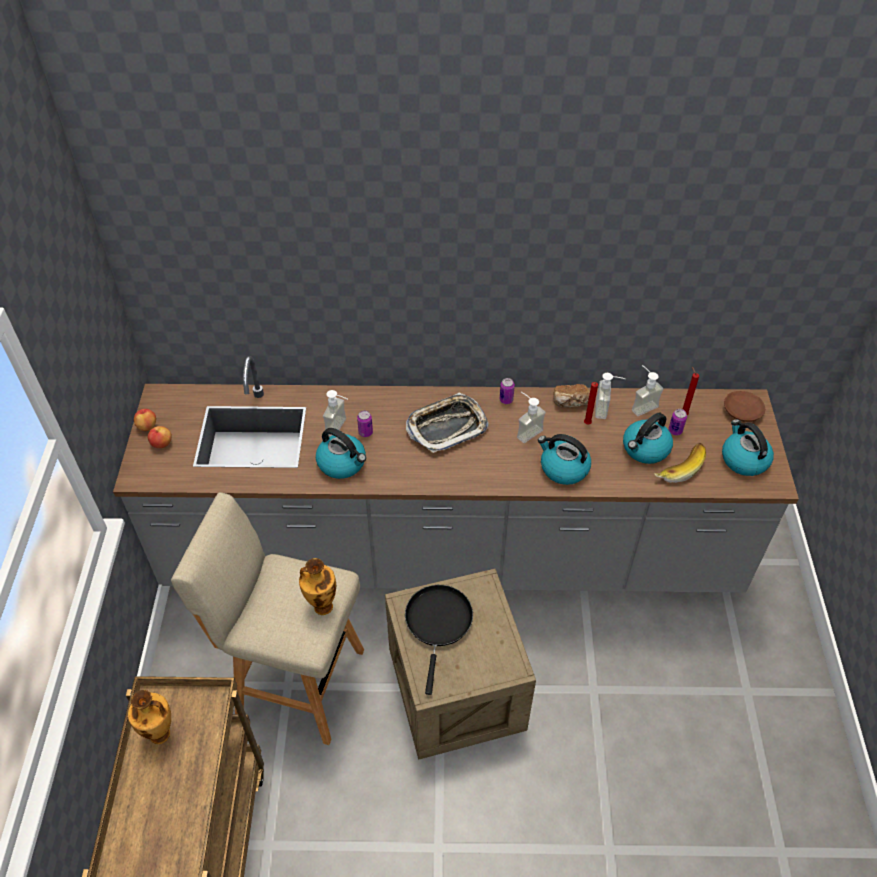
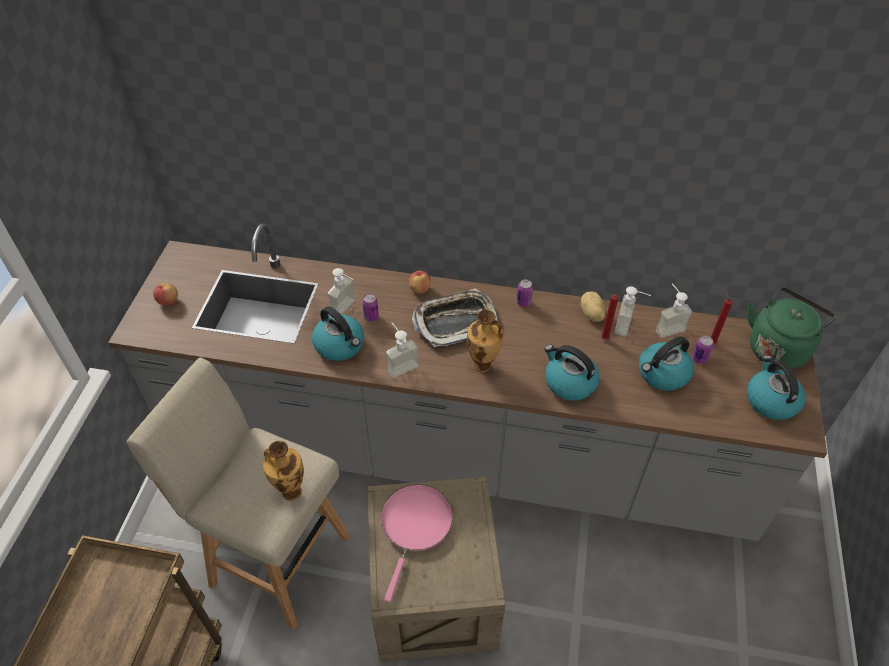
camera: 10 degrees right, 0 degrees up
(147, 426) = (159, 282): apple -> apple (420, 289)
(161, 735) = (93, 602): vase -> vase (483, 365)
(438, 623) = (415, 526): black frying pan -> pink frying pan
(526, 430) = (537, 337): soap dispenser -> soap dispenser (400, 364)
(570, 402) = (591, 314): bread -> potato
(678, 467) = (695, 399): banana -> none
(742, 411) = (778, 347): brown plate -> green kettle

